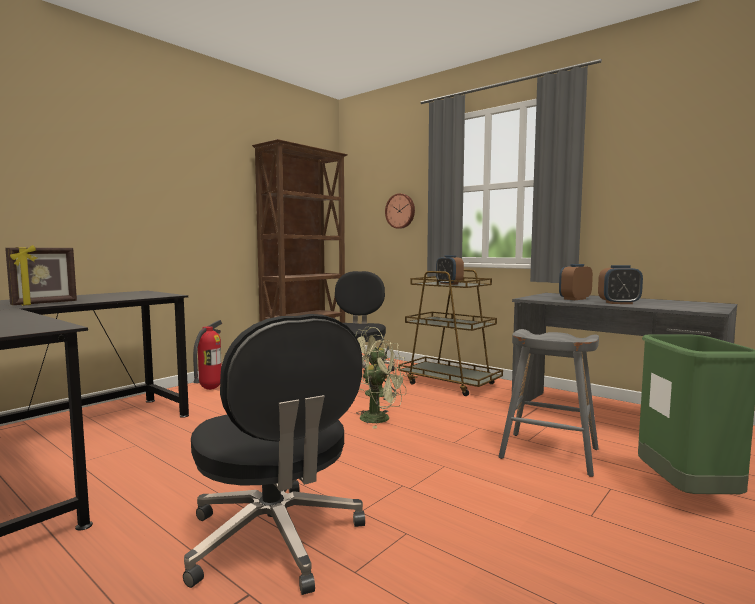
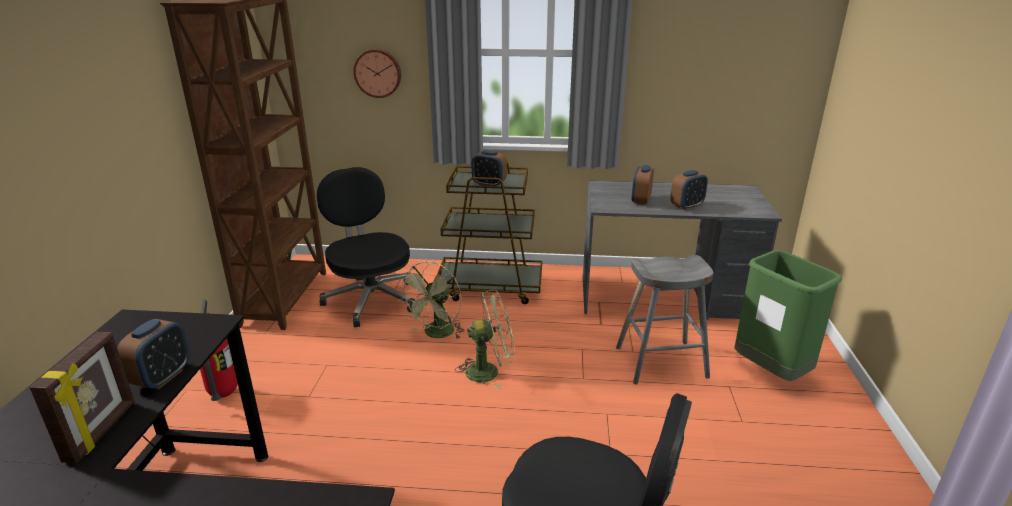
camera: 35 degrees left, 20 degrees up
(105, 299) = (162, 377): none -> alarm clock

